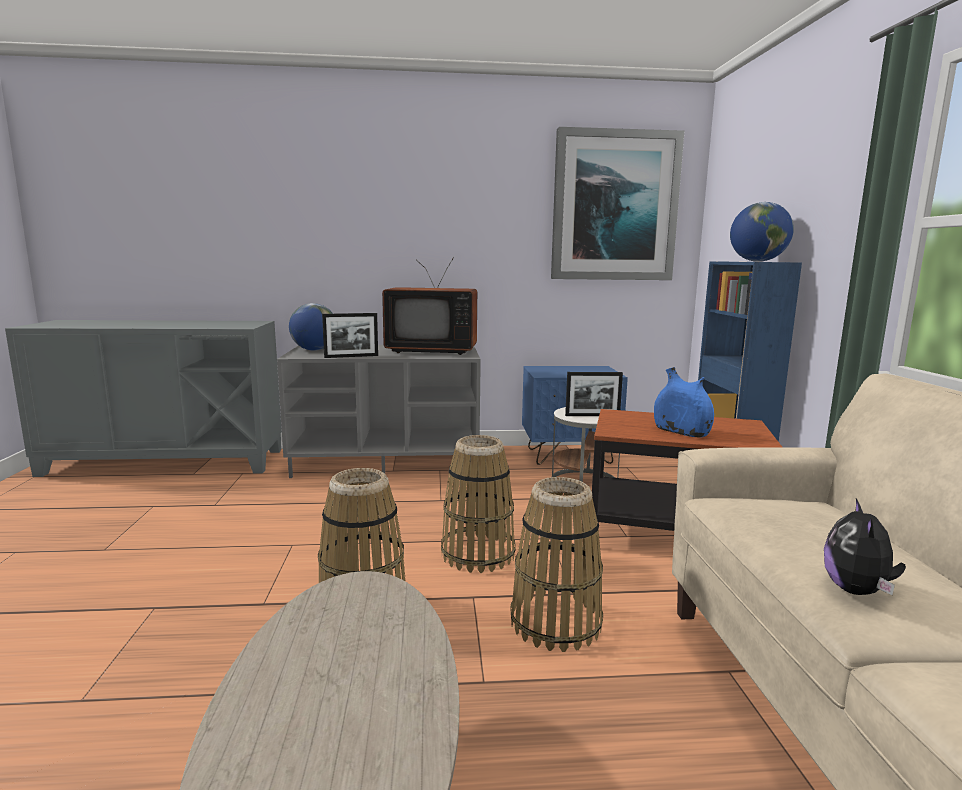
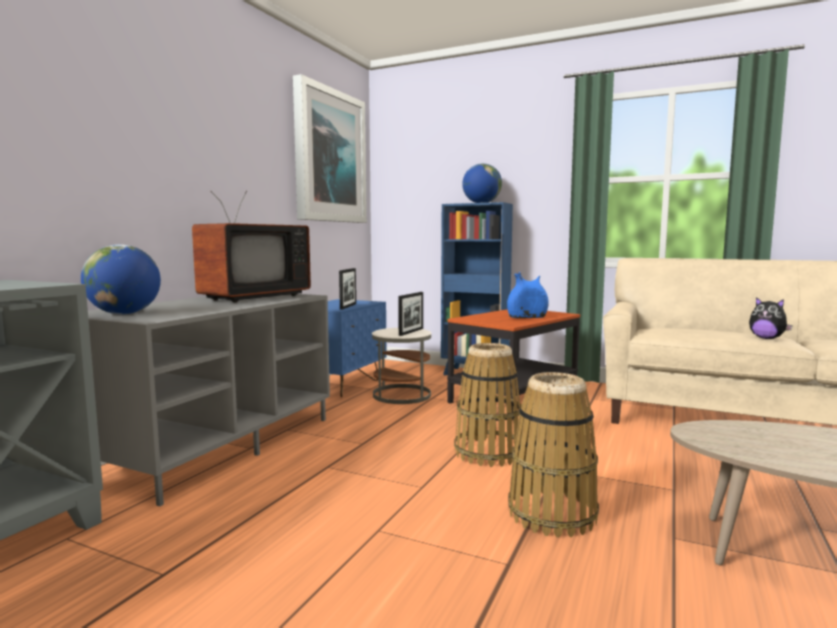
camera: 60 degrees left, 5 degrees down
(351, 356) = (216, 310): picture frame -> picture frame (348, 306)
(555, 623) = (608, 453): basket -> none

